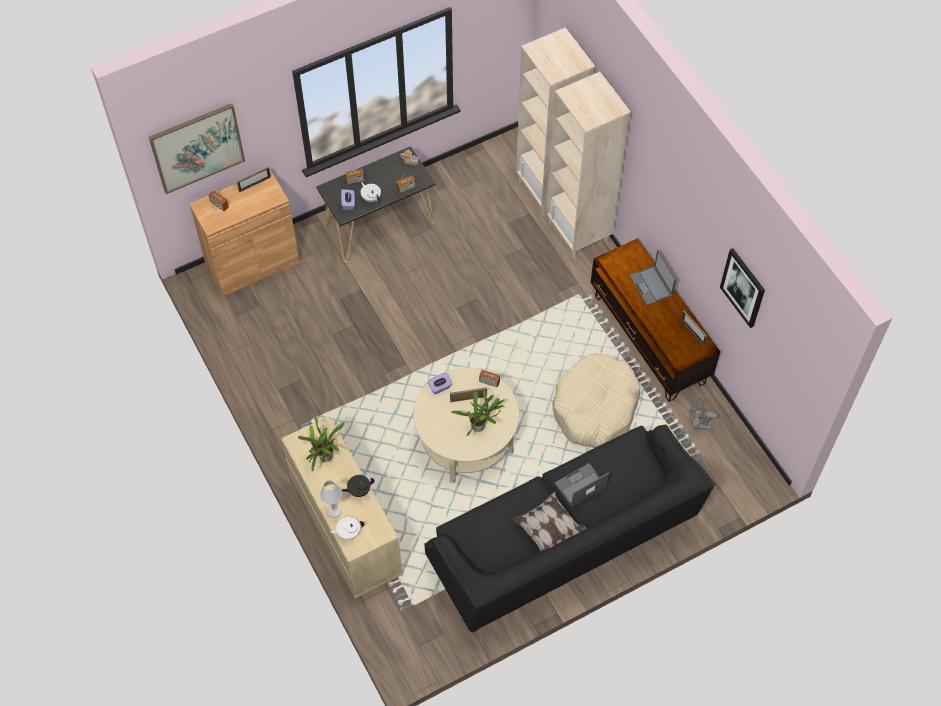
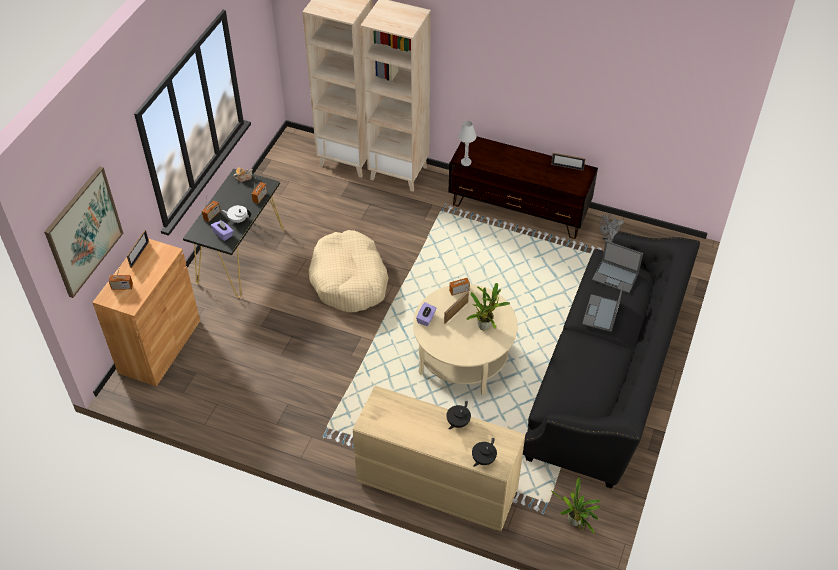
camera: 40 degrees left, 10 degrees down
(324, 458) = (404, 418): potted plant -> potted plant (575, 523)
(334, 512) = (455, 452): white table lamp -> white table lamp (466, 162)
(348, 532) = (483, 459): white teapot -> black teapot
(550, 530) = (613, 358): pillow -> none
(595, 407) = (530, 275): beige dog bed -> beige dog bed (349, 280)
(651, 286) = (508, 156): laptop -> laptop (616, 276)
(743, 287) = (614, 83): picture -> none

